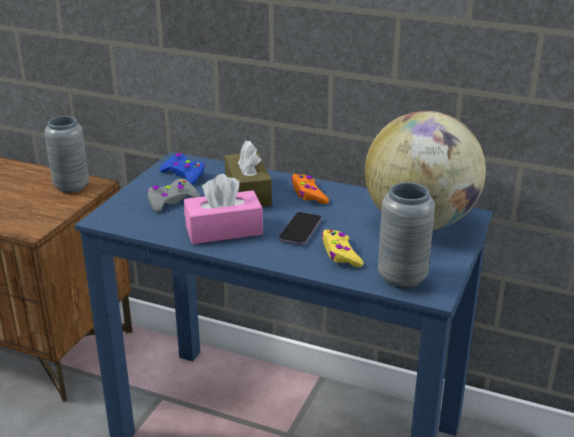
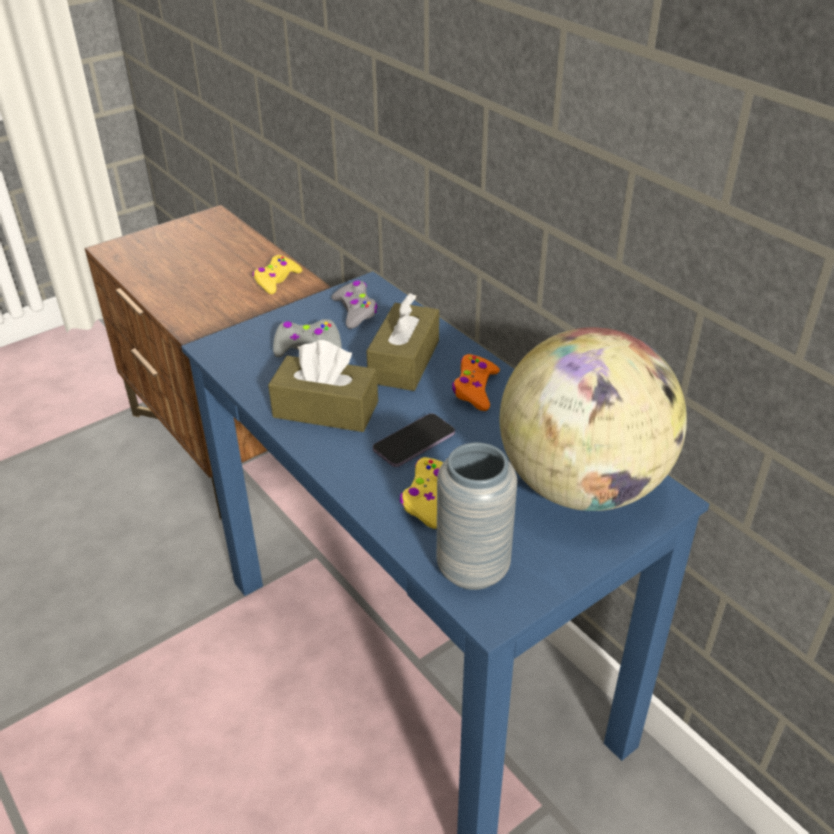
camera: 30 degrees right, 10 degrees up
(71, 186) = (276, 280): grey vase -> yellow game controller
(184, 174) = (355, 311): blue game controller -> grey game controller
(224, 230) = (325, 409): pink tissue box -> brown tissue box

